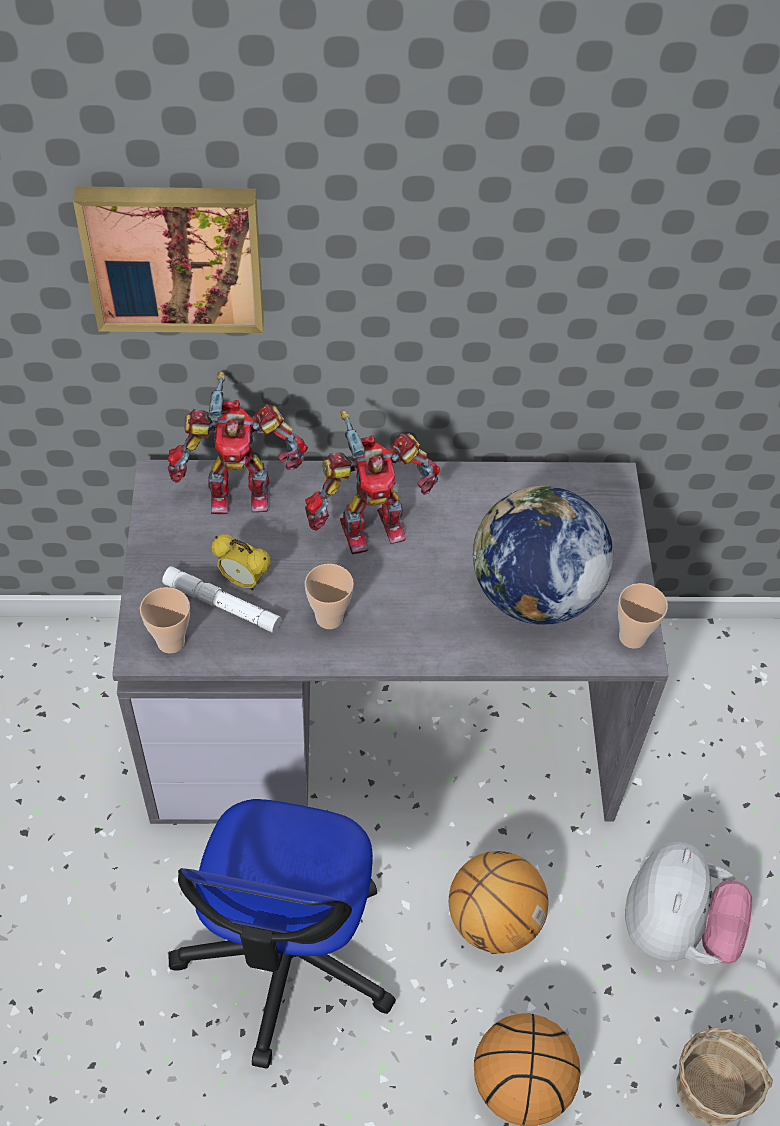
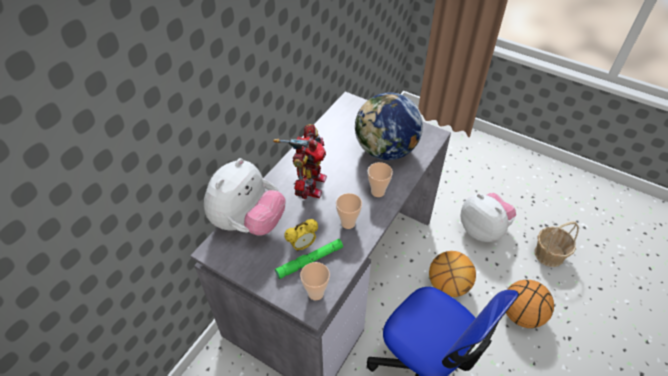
camera: 55 degrees left, 5 degrees down
(174, 255) = (172, 114): picture -> none
(222, 605) = (309, 261): white flashlight -> green flashlight
(239, 491) = (248, 222): toy robot -> plush toy
(632, 637) = (426, 133): cup -> cup (377, 192)

